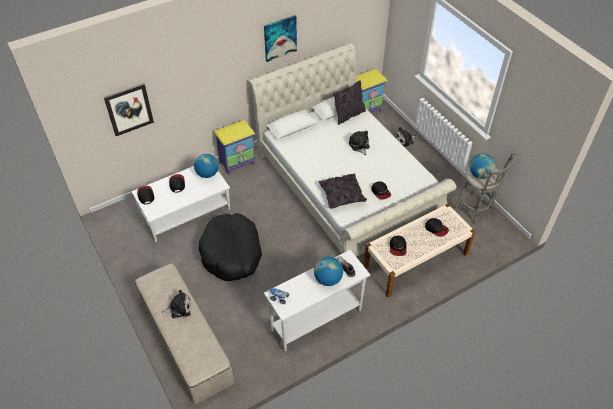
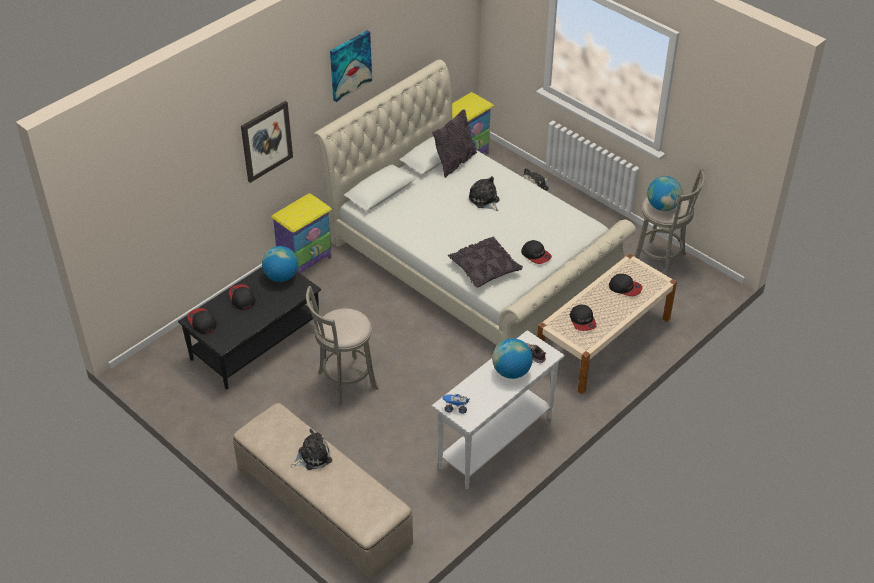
camera: 15 degrees left, 5 degrees down
(129, 109) = (165, 197): picture -> picture (266, 141)
(185, 213) = (255, 342): white coffee table -> black coffee table
(232, 253) = (344, 382): black dog bed -> grey stool

